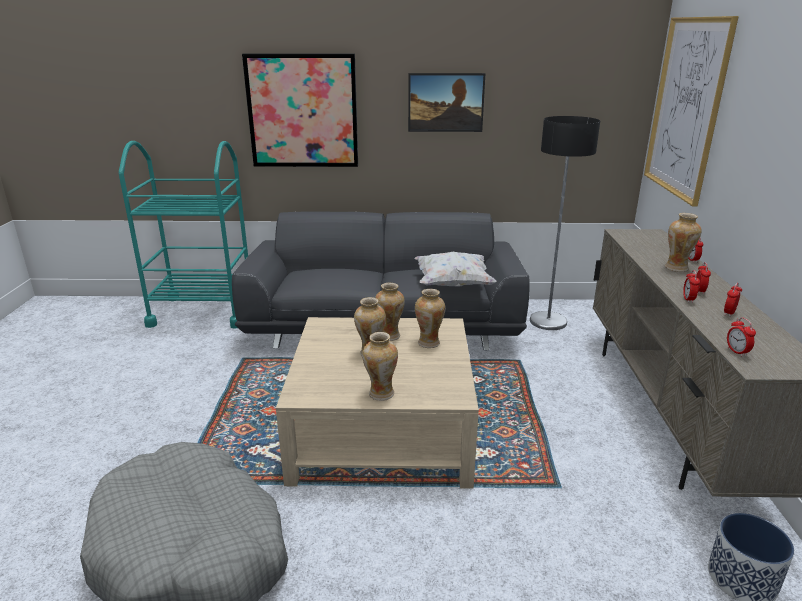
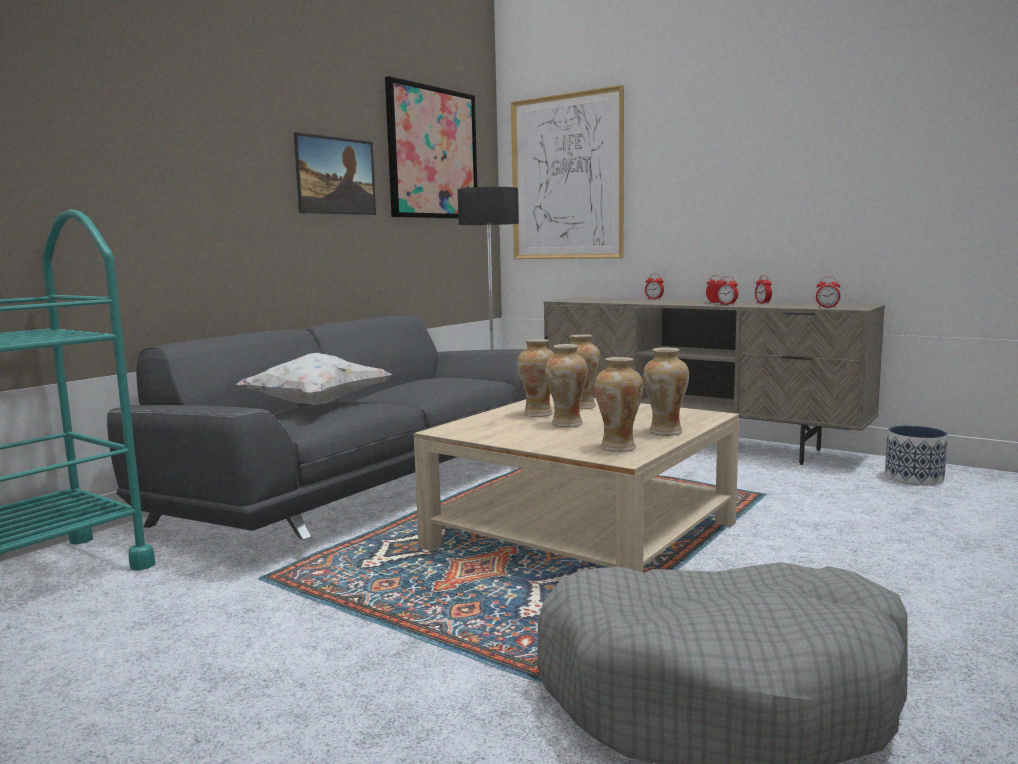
camera: 55 degrees left, 15 degrees down
(302, 111) = (156, 177): picture -> picture (433, 153)
(452, 284) = (470, 380): white pillow -> white pillow (317, 404)
(677, 268) = (664, 301): vase -> vase (618, 448)

